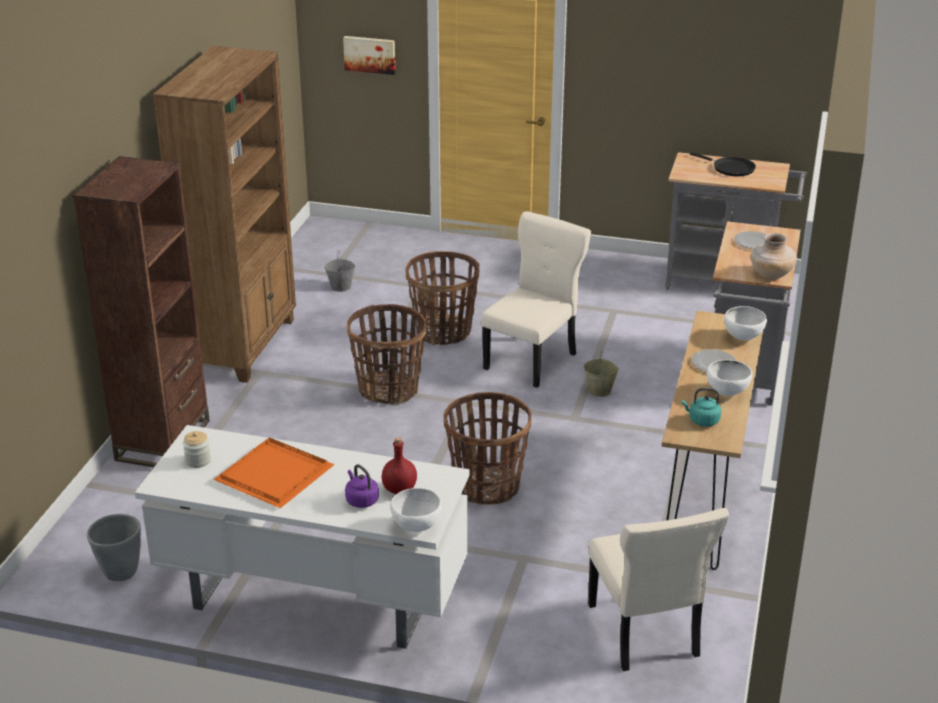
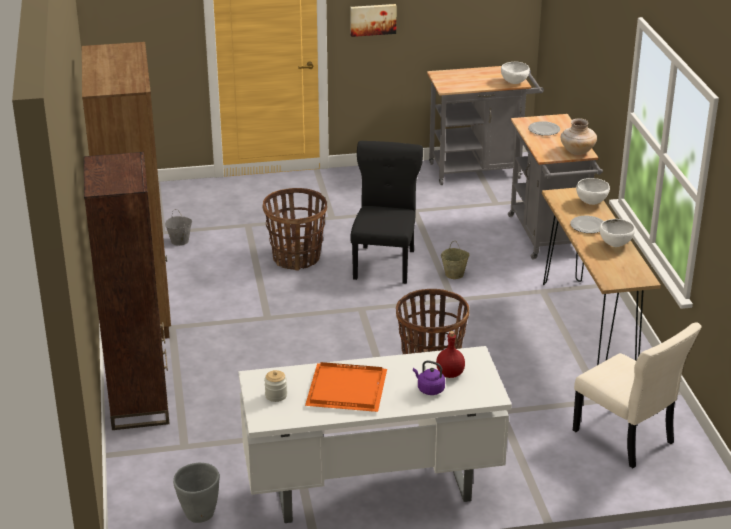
camera: 25 degrees left, 0 degrees up
(370, 54) = (150, 32): picture -> picture (373, 19)
(389, 389) = (292, 314): basket -> none
(417, 527) = (488, 396): white bowl -> white bowl (514, 83)
(533, 360) = (385, 263): beige chair -> black chair
(702, 421) = (616, 268): turquoise kettle -> none
(730, 168) = (477, 76): black frying pan -> none

